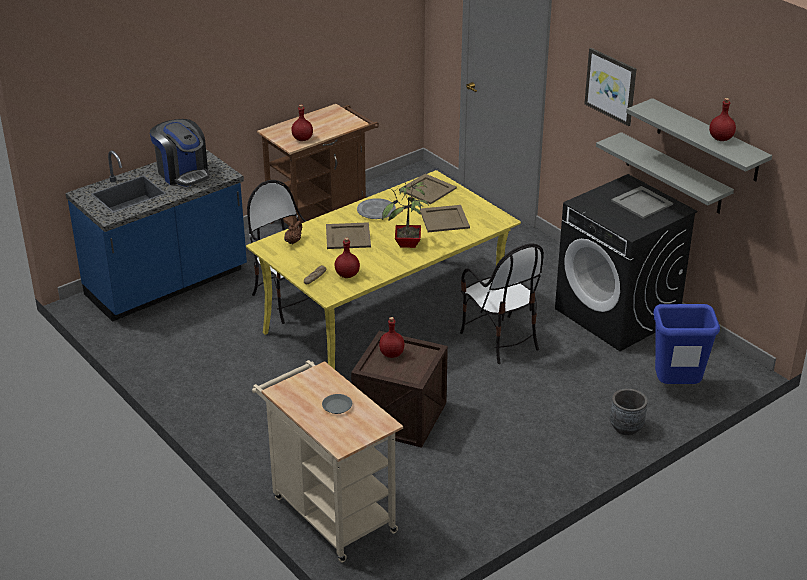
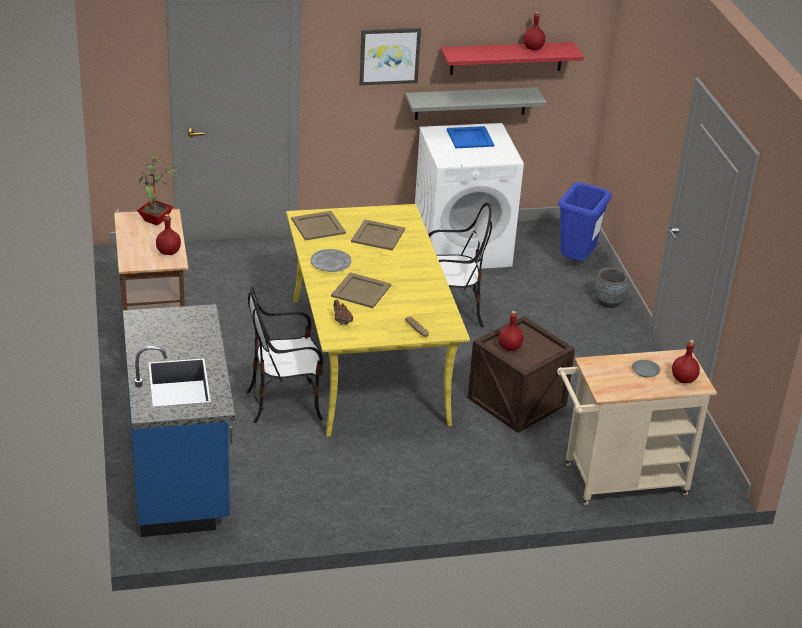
camera: 65 degrees left, 0 degrees up
(183, 173) = (171, 337): coffee machine -> none
(347, 275) = (427, 311): red bottle -> red bottle (684, 379)
(407, 244) = (403, 266): potted plant -> potted plant (157, 221)
(617, 314) = (462, 248): black washing machine -> white washing machine
(641, 202) = (469, 138): grey tray -> blue tray
(707, 140) = (506, 58): grey shelf -> red shelf

